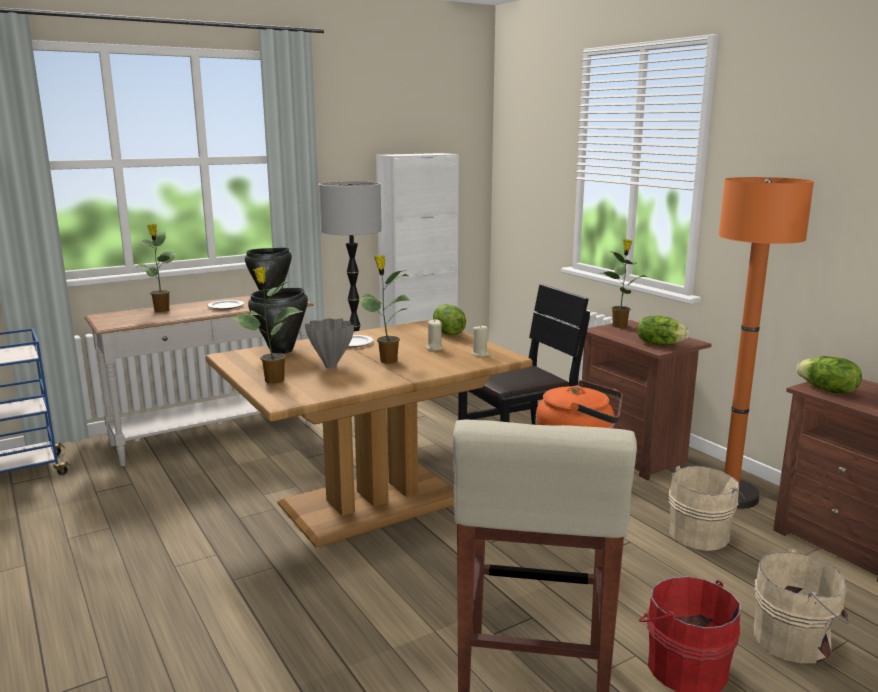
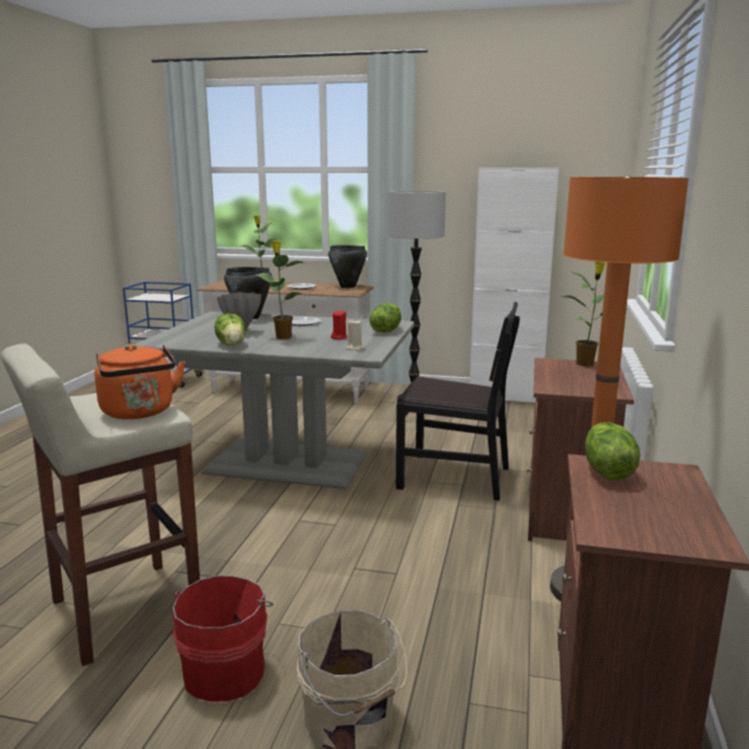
camera: 45 degrees right, 0 degrees up
(273, 380) = (188, 331): potted plant -> none
(371, 501) = (287, 462): brown dining table -> grey dining table
(434, 348) = (339, 337): beige candle -> red candle
(659, 344) = (570, 385): lettuce -> lettuce (232, 344)
(701, 534) = (473, 602): beige bucket -> none

